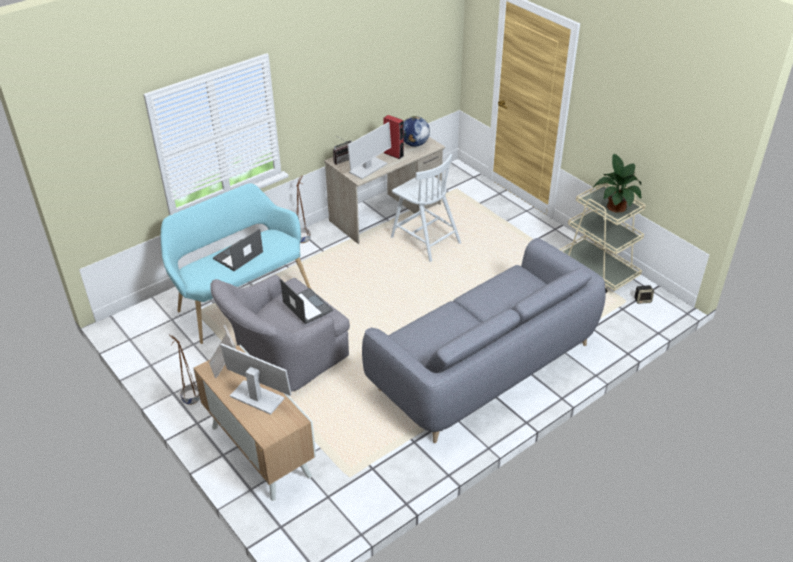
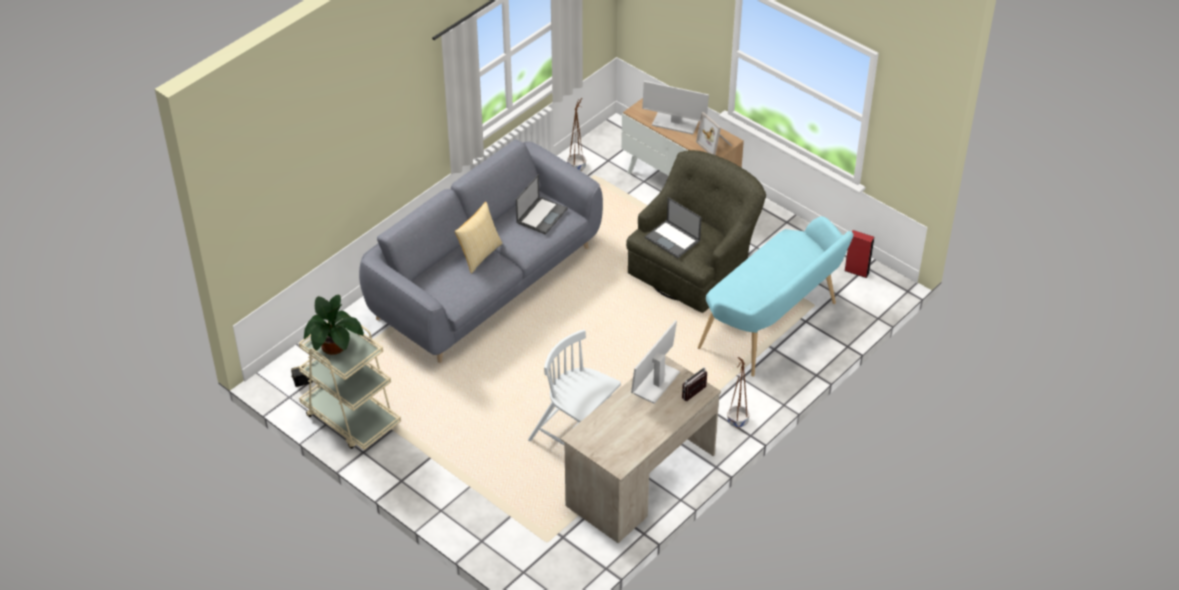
camera: 170 degrees right, 5 degrees up
(191, 398) = (766, 219): brown planter -> brown planter (577, 166)
(238, 256) = (770, 273): laptop -> laptop (542, 215)
(284, 358) = (694, 267): grey armchair -> green armchair
(393, 154) = (629, 413): red speaker -> red speaker (856, 271)
(414, 144) = (605, 437): globe -> none
(492, 308) = (479, 255): none -> pillow

